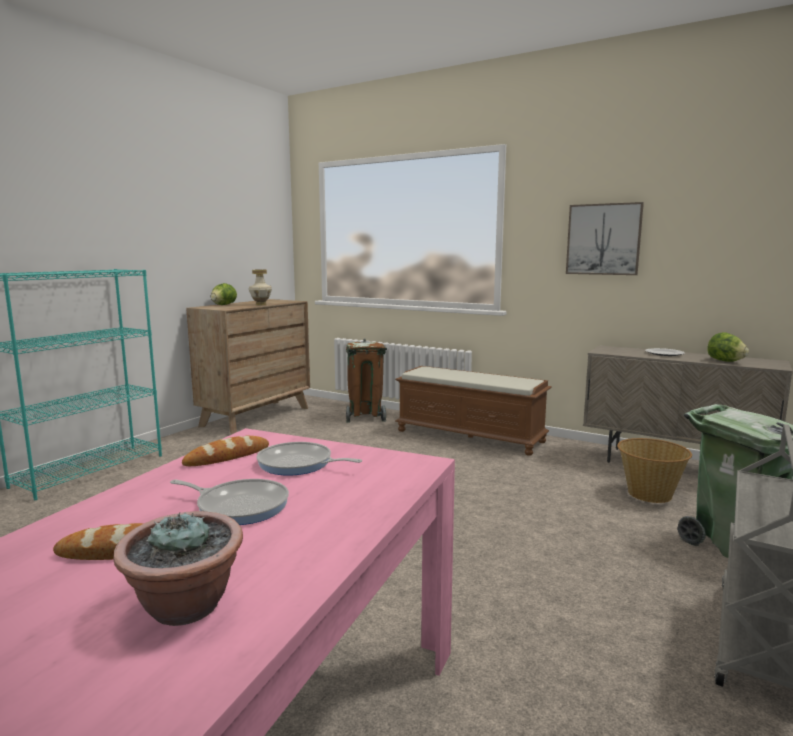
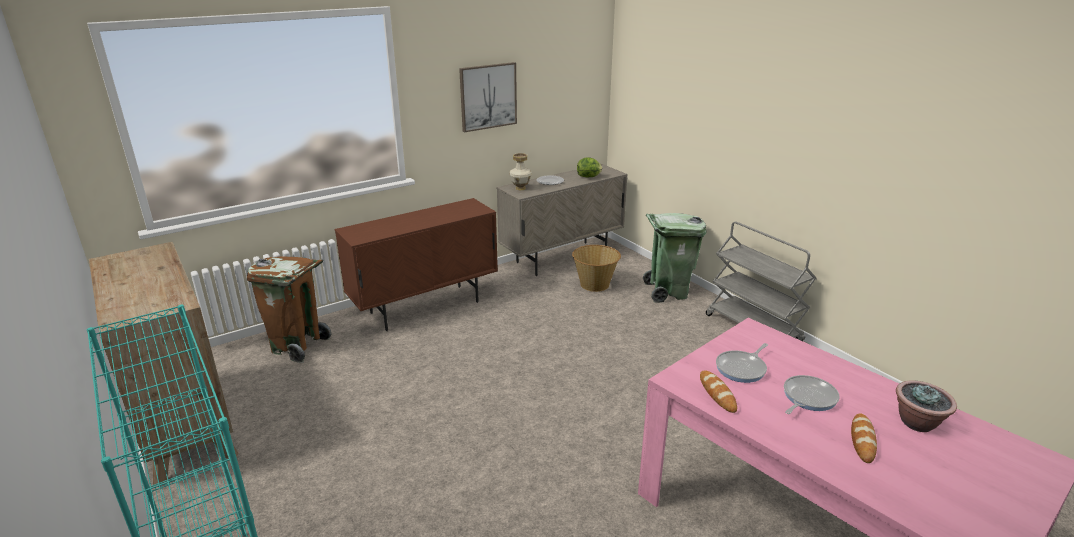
camera: 65 degrees left, 15 degrees up
(223, 305) = (116, 301): lettuce -> none
(260, 304) = (163, 275): vase -> vase (520, 188)
(471, 436) = (425, 307): brown bench -> brown cabinet

